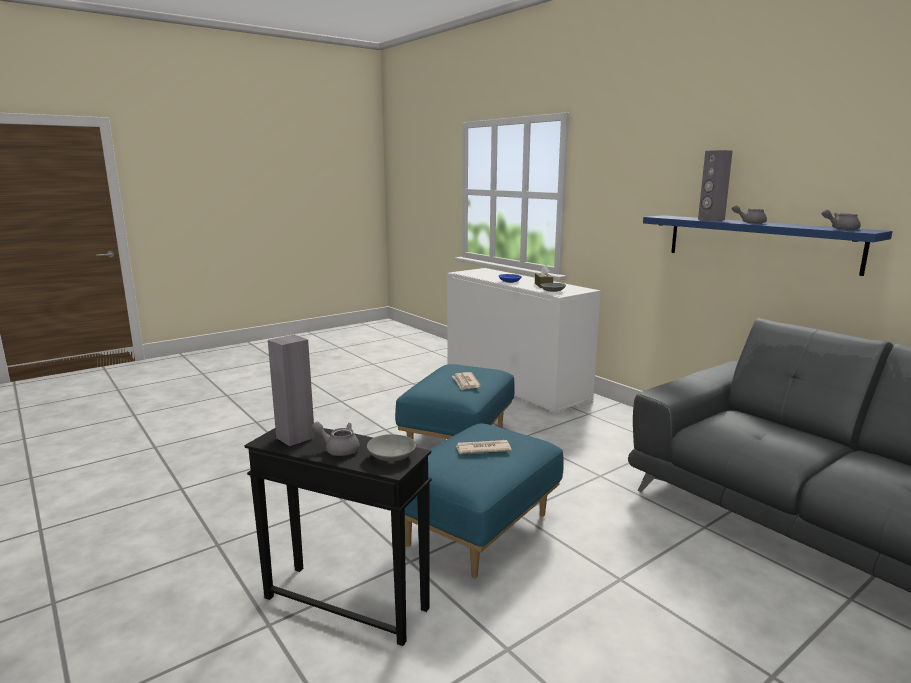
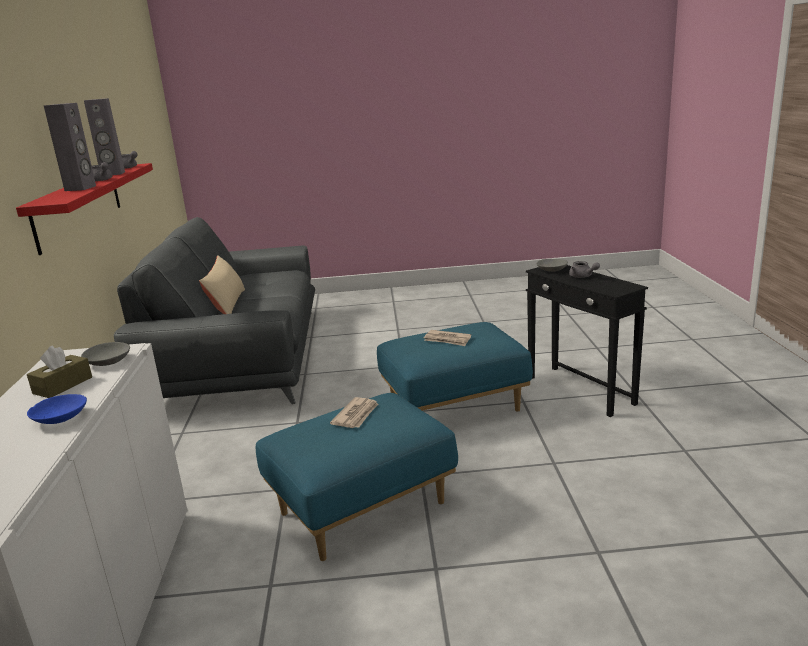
camera: 145 degrees left, 5 degrees up
(295, 437) = (610, 286): grey speaker -> grey speaker (113, 174)
(759, 242) = (79, 205): blue shelf -> red shelf
(815, 435) = (227, 304): none -> beige pillow

